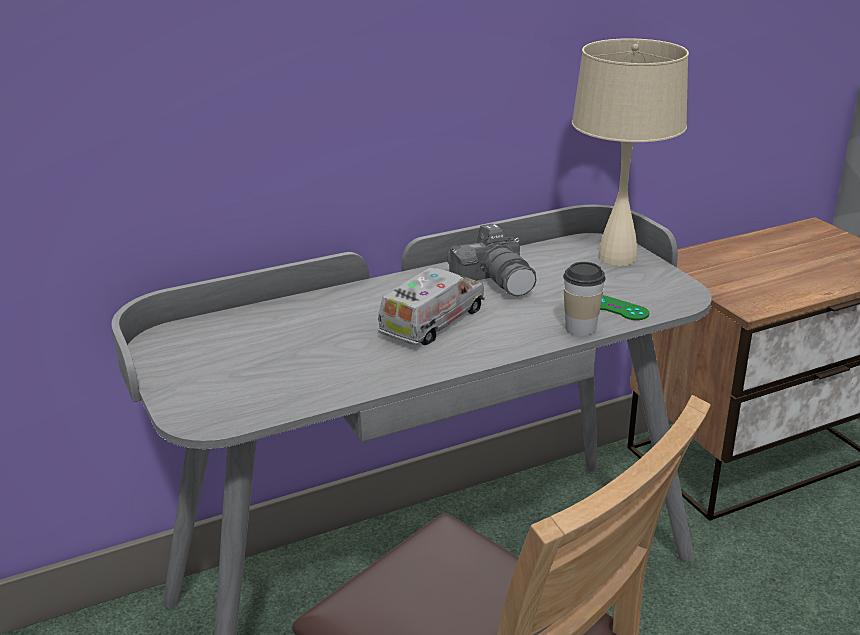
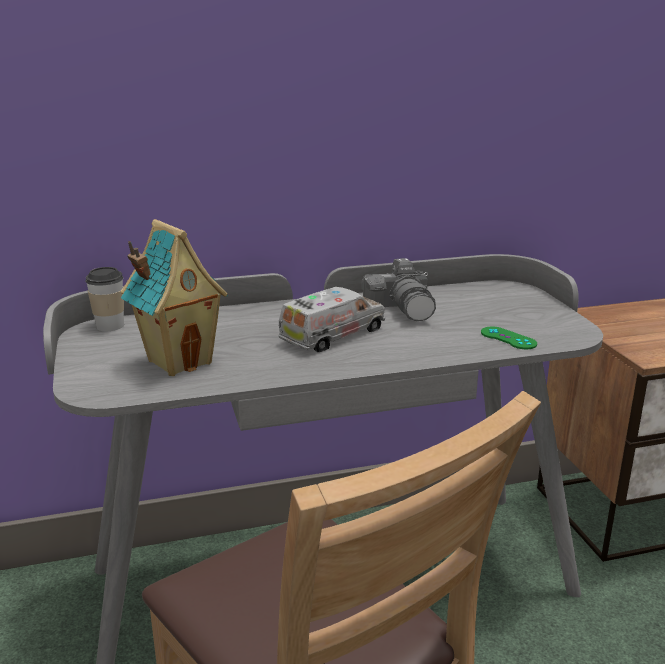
camera: 10 degrees right, 5 degrees down
(279, 372) = (179, 361): none -> toy house
(580, 328) = (467, 351): cup -> cup (110, 326)
(616, 257) = (521, 300): beige table lamp -> none

